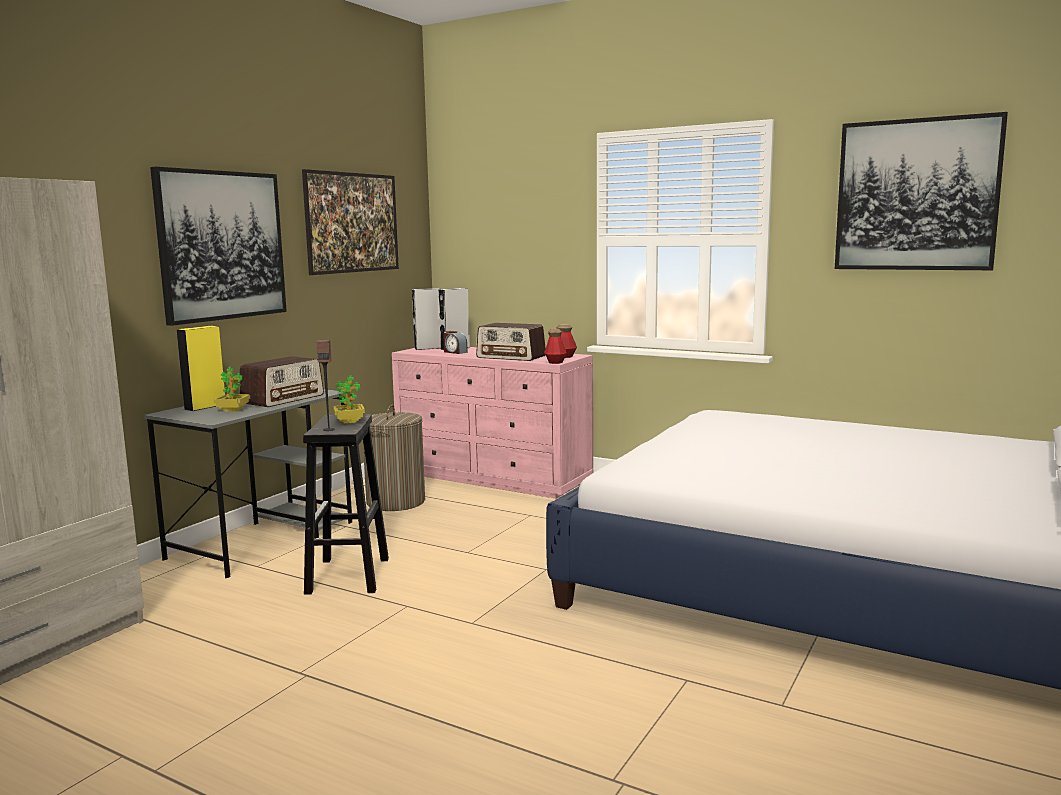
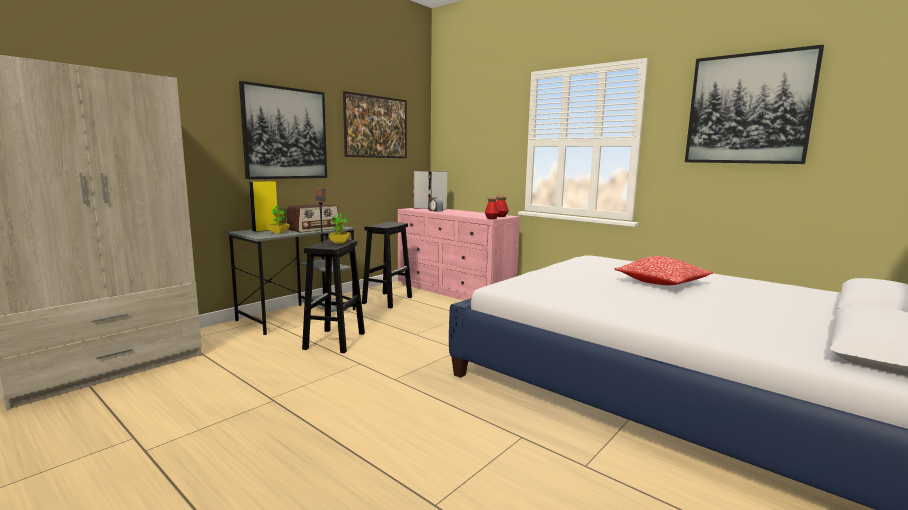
camera: 10 degrees right, 0 degrees up
(395, 502) = (387, 300): laundry basket -> black stool
(511, 357) = (467, 214): radio -> none
(830, 447) = (662, 283): none -> pillow

